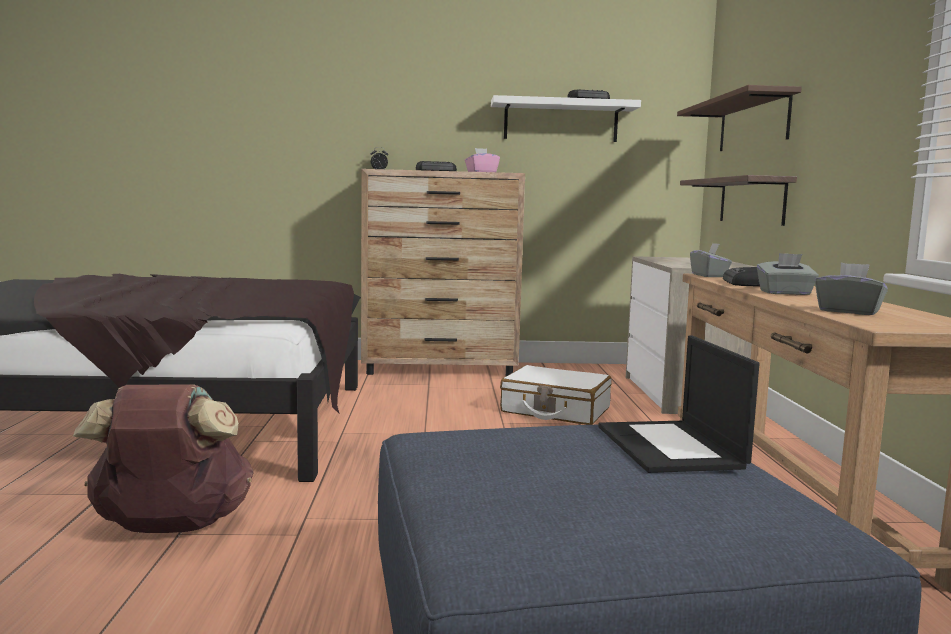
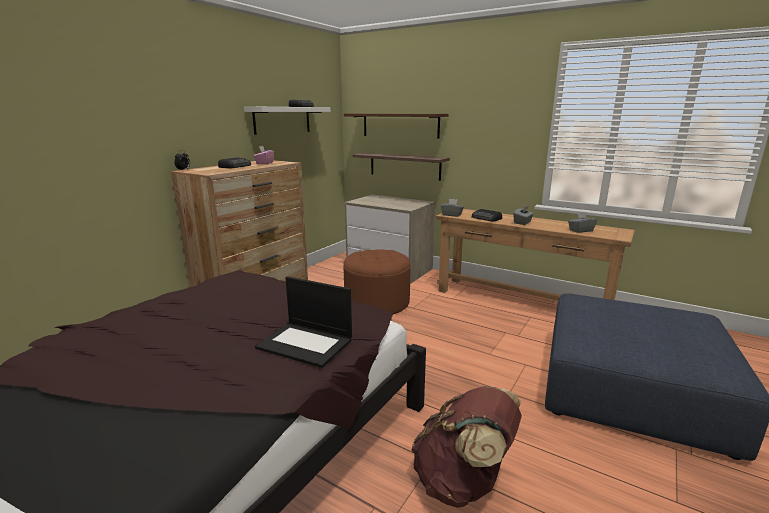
camera: 55 degrees left, 10 degrees up
(555, 410) = (377, 303): white suitcase -> brown ottoman
(671, 447) = (616, 307): laptop -> laptop (306, 343)

